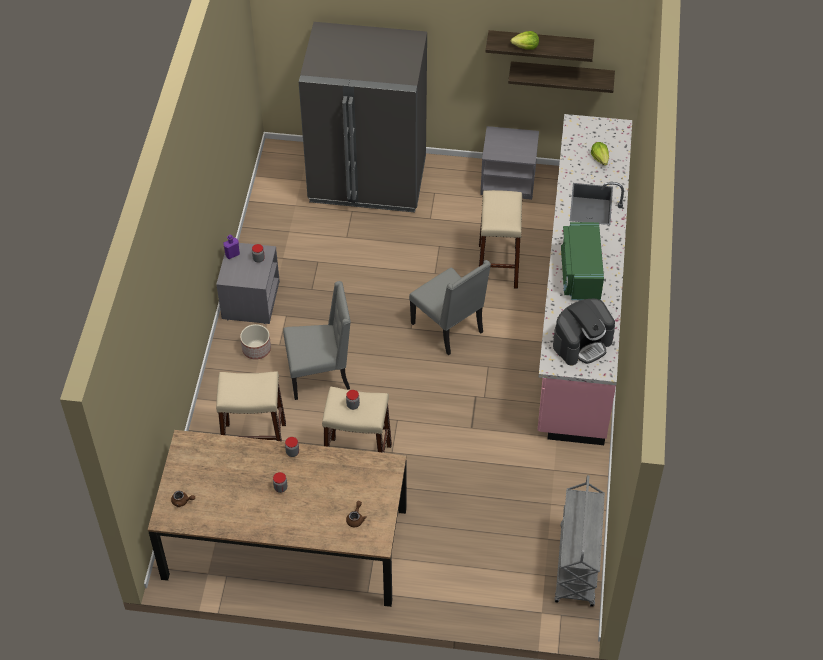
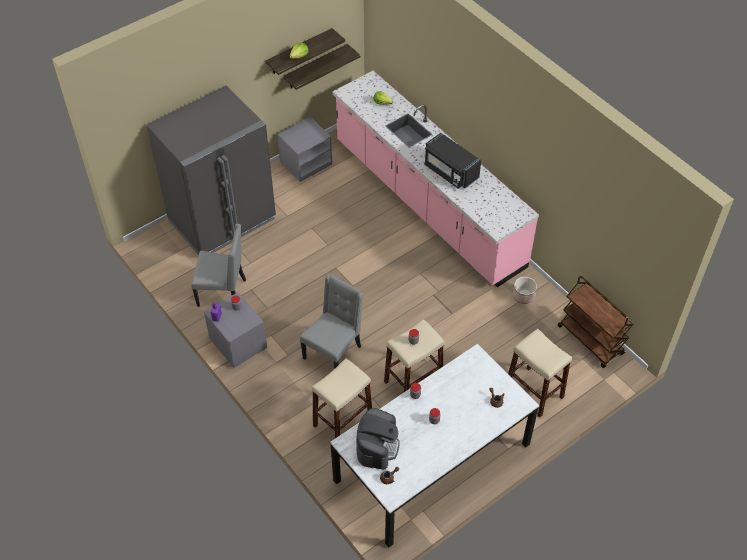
camera: 45 degrees left, 0 degrees up
(256, 349) = (277, 368): planter -> planter (523, 296)
(286, 543) = (432, 461): brown dining table -> white dining table
(449, 328) = (373, 269): grey chair -> grey chair (223, 292)
(498, 266) = (358, 214): beige stool -> beige stool (534, 391)
(577, 566) = (591, 340): grey cart -> brown cart
(581, 273) = (450, 171): green microwave -> black microwave
(582, 343) = (497, 207): coffee machine -> coffee machine (377, 446)

